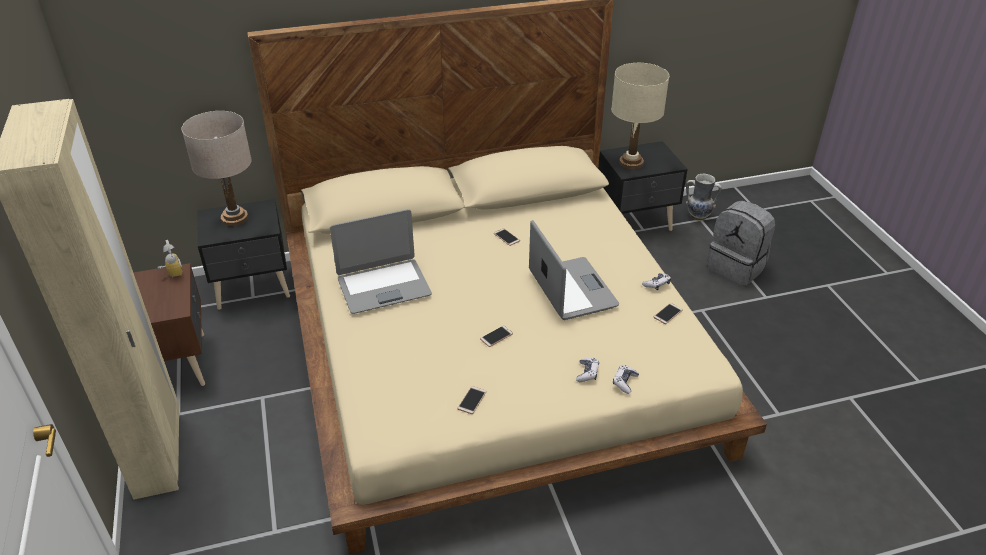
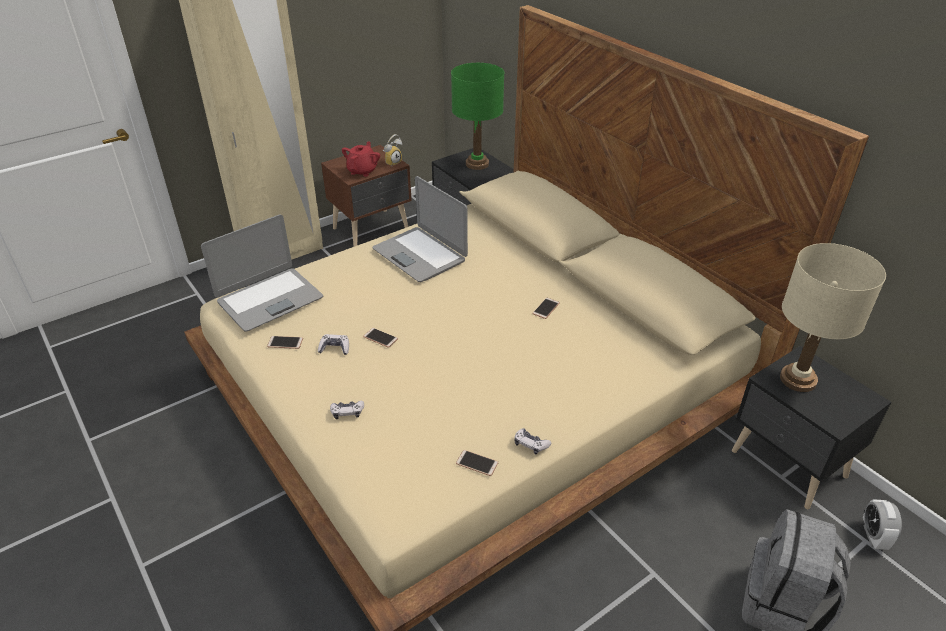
camera: 70 degrees right, 0 degrees up
(168, 299) = (362, 171): none -> red teapot
(234, 218) = (477, 164): beige table lamp -> green table lamp
(571, 289) = (478, 373): laptop -> laptop (269, 299)
(624, 382) = (341, 444): game controller -> game controller (335, 348)
(698, 215) = (873, 536): vase -> alarm clock

